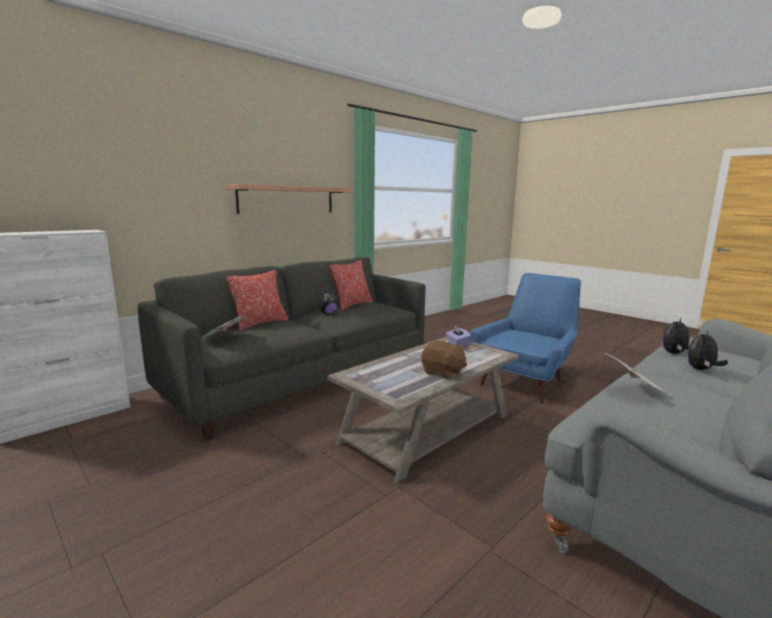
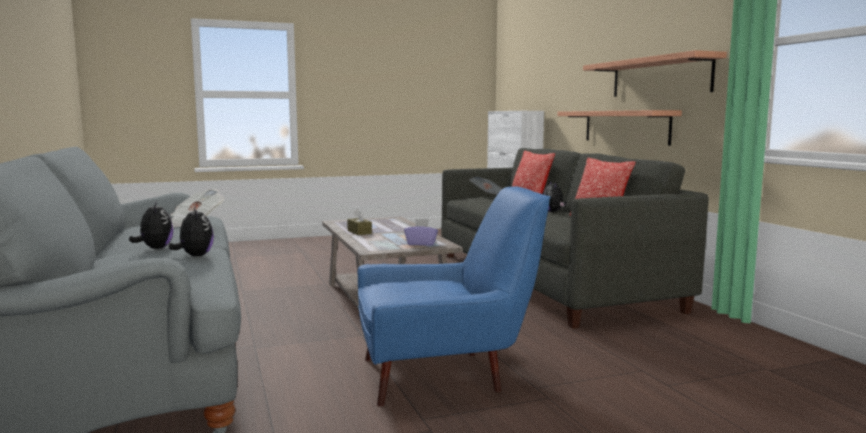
camera: 115 degrees right, 5 degrees down
(254, 239) = (625, 126): none -> shelf
(443, 372) = (359, 232): brown plush toy -> brown tissue box
(526, 380) = (445, 375): blue armchair -> blue armchair turned 75 degrees counterclockwise

